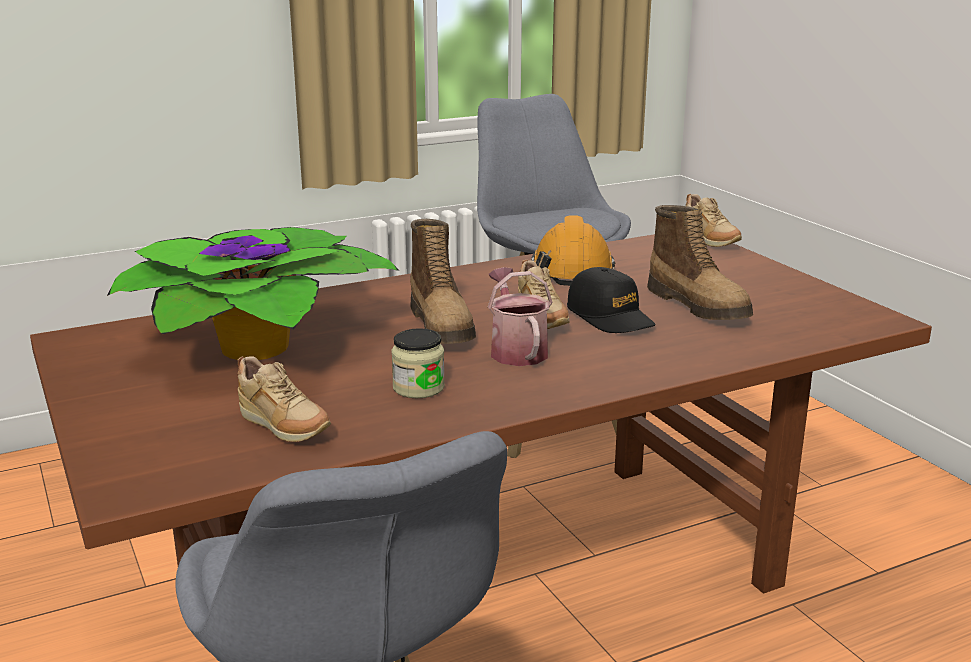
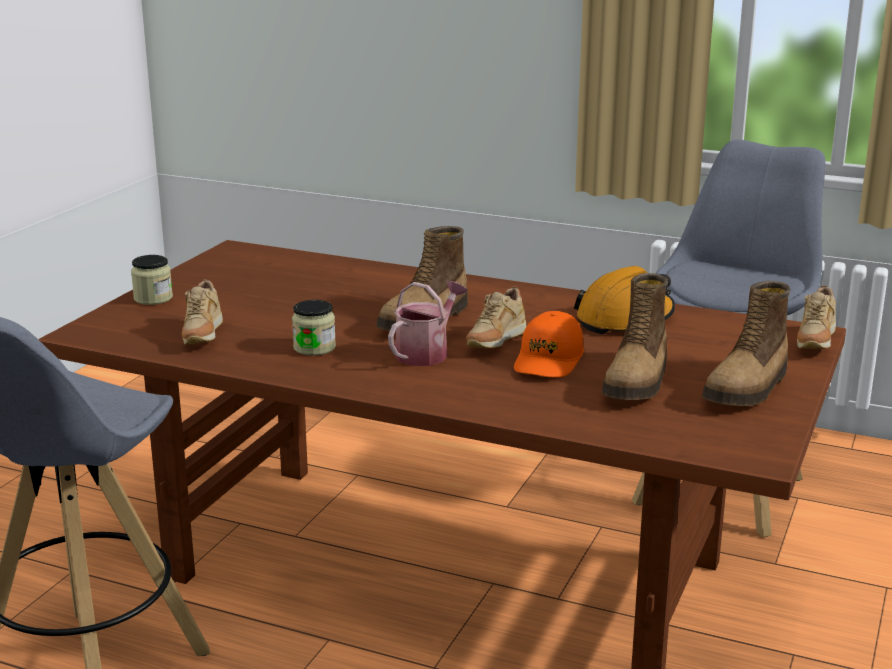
camera: 50 degrees right, 0 degrees up
(112, 420) = (153, 298): none -> jar
(259, 344) = (306, 288): potted plant -> none
(610, 316) = (548, 360): black cap -> orange cap
(761, 283) = (748, 389): none -> boot

